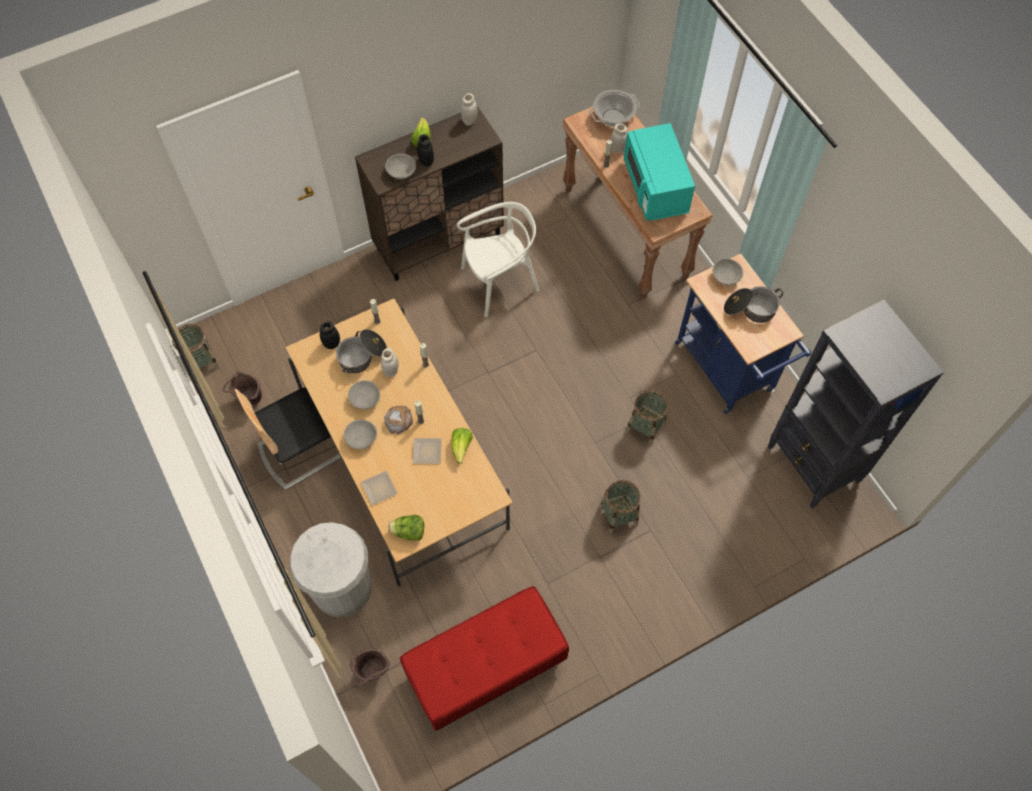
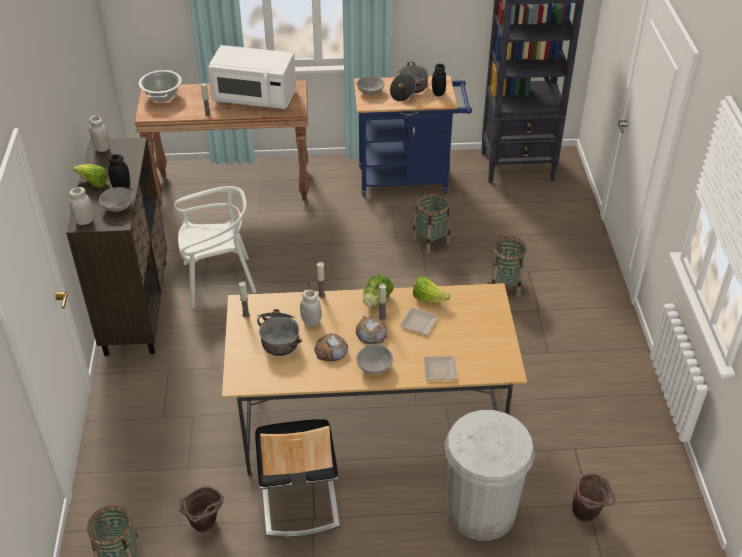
camera: 65 degrees left, 20 degrees down
(332, 344) = (246, 357): black jar -> black jar (438, 93)
(365, 399) = (331, 350): grey bowl -> bread
(408, 532) = (499, 362): lettuce -> lettuce (376, 300)
(486, 668) = (614, 422): red bench -> none
(499, 282) = (218, 280): white chair -> white chair turned 75 degrees clockwise
(618, 149) = (197, 103): white jar -> white jar (84, 221)
(655, 188) = (254, 97): turquoise microwave -> white microwave

